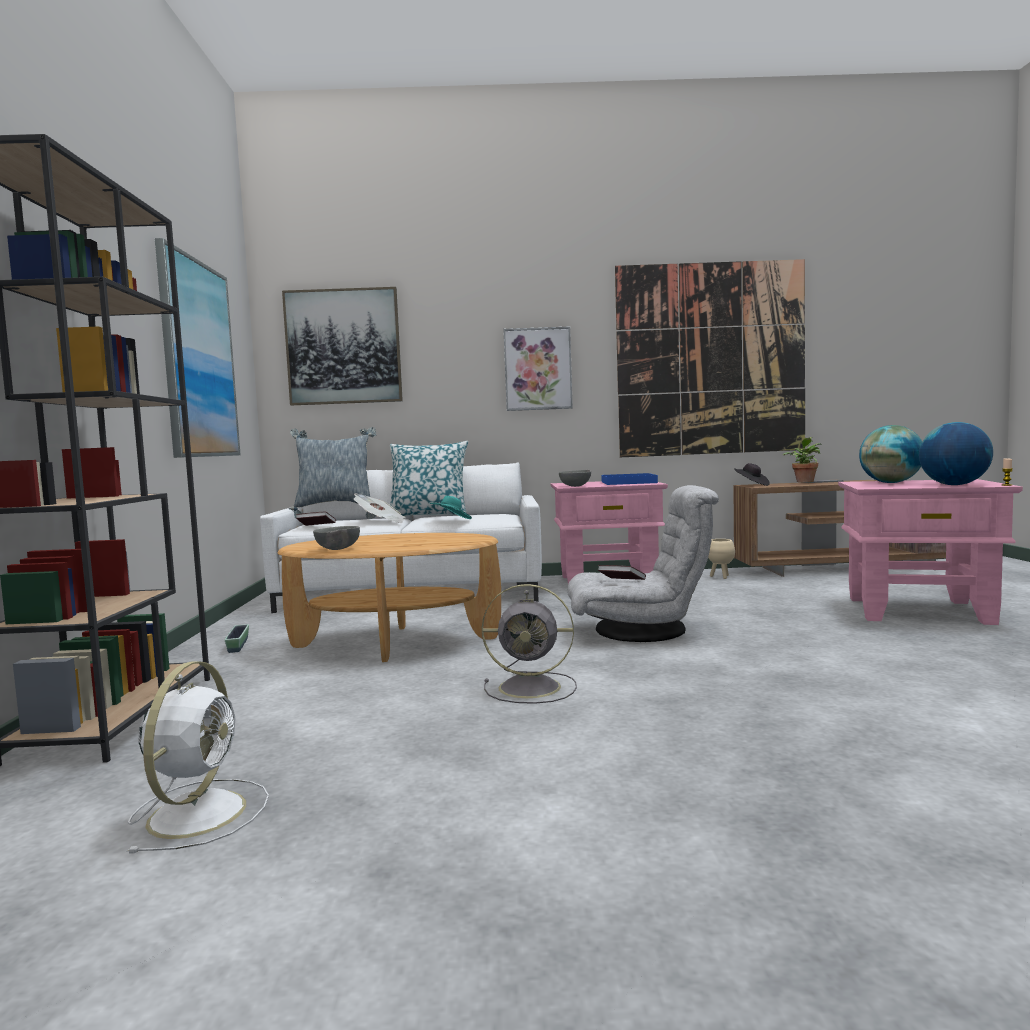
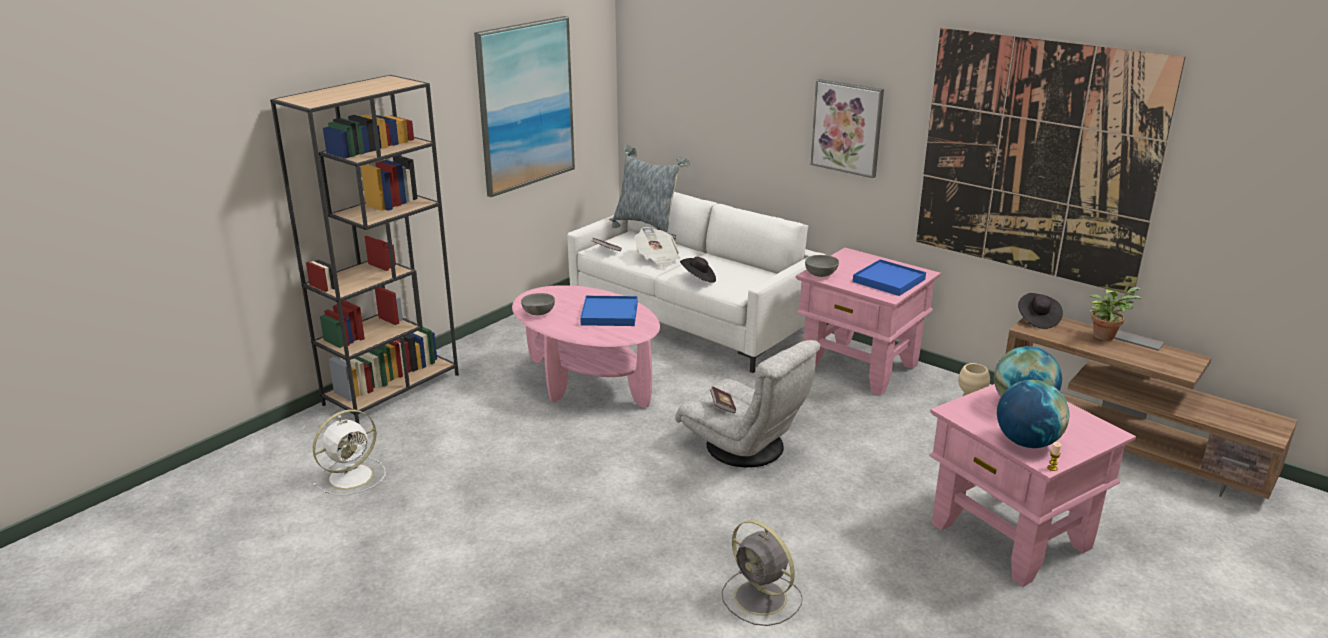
camera: 40 degrees right, 20 degrees up
(238, 645) = (510, 343): planter -> none
(343, 347) = (682, 68): picture -> none
(395, 643) = (587, 383): brown coffee table -> pink coffee table
(420, 538) = (610, 314): none -> blue tray
(429, 515) = (714, 255): pillow -> none
(451, 520) = (698, 279): turquoise hat -> black hat
(532, 687) = (583, 468): grey fan -> grey fan (762, 599)

